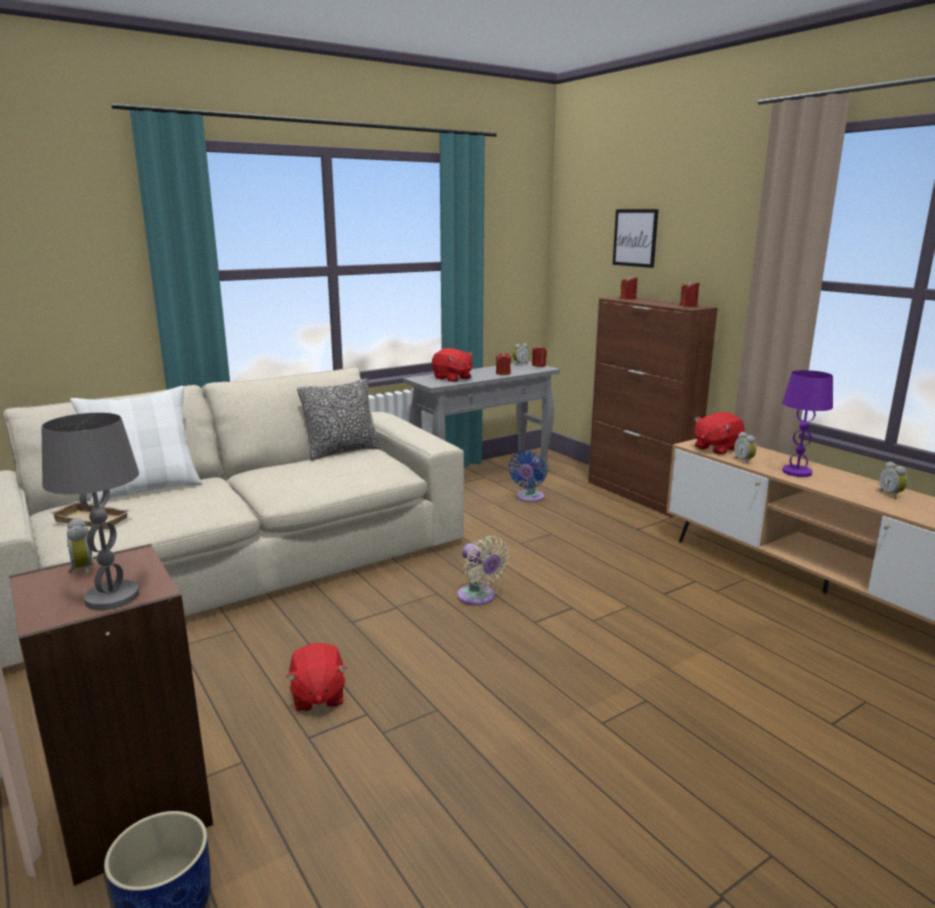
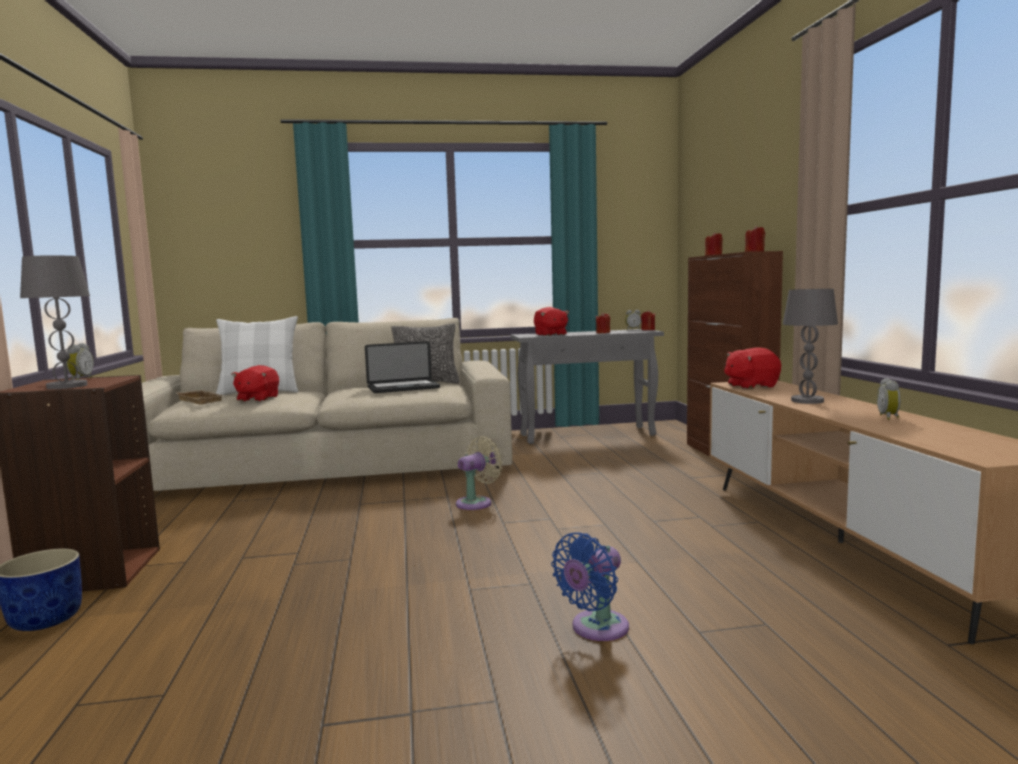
camera: 25 degrees right, 10 degrees down
(317, 696) = (279, 538): red plush toy -> red plush toy (257, 399)
(337, 467) = (403, 388): none -> laptop
(478, 597) = (477, 503): beige fan -> beige fan turned 120 degrees counterclockwise
(529, 498) = (612, 449): blue fan -> blue fan (595, 629)
(635, 238) = (728, 199): picture -> none
(744, 461) = (763, 393): alarm clock -> none
(796, 472) = (806, 401): purple table lamp -> grey table lamp

